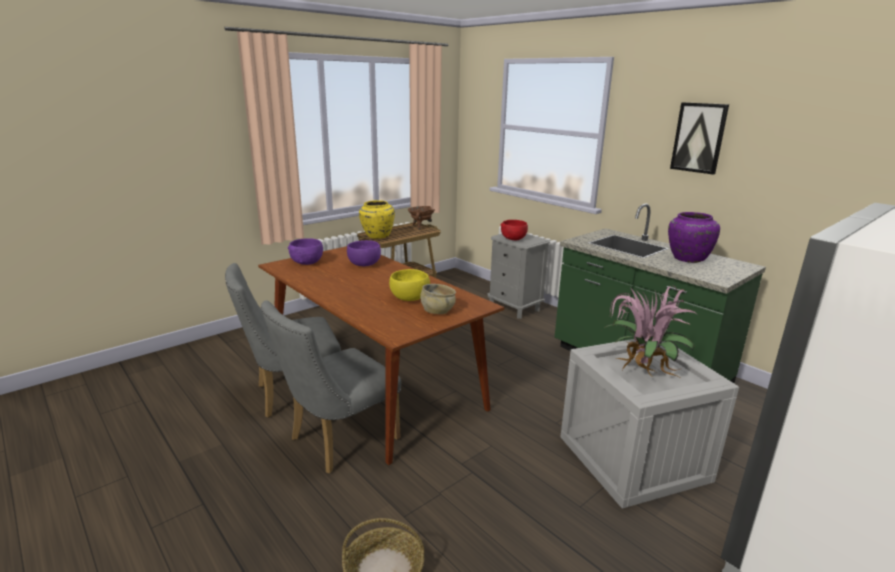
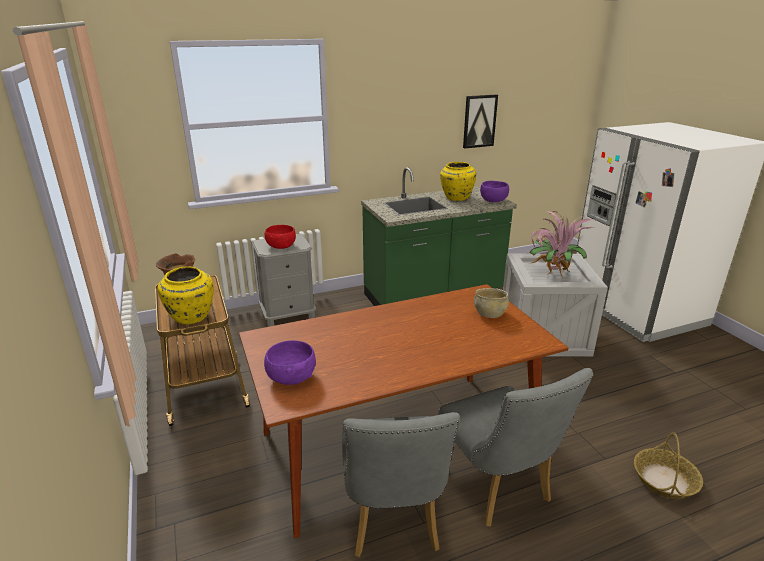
camera: 70 degrees left, 5 degrees up
(364, 264) = (332, 335): purple bowl -> purple bowl (493, 200)
(410, 298) = (453, 322): yellow bowl -> none
(687, 258) = (456, 198): purple vase -> yellow vase
(699, 138) = (412, 105): picture -> picture (479, 121)

